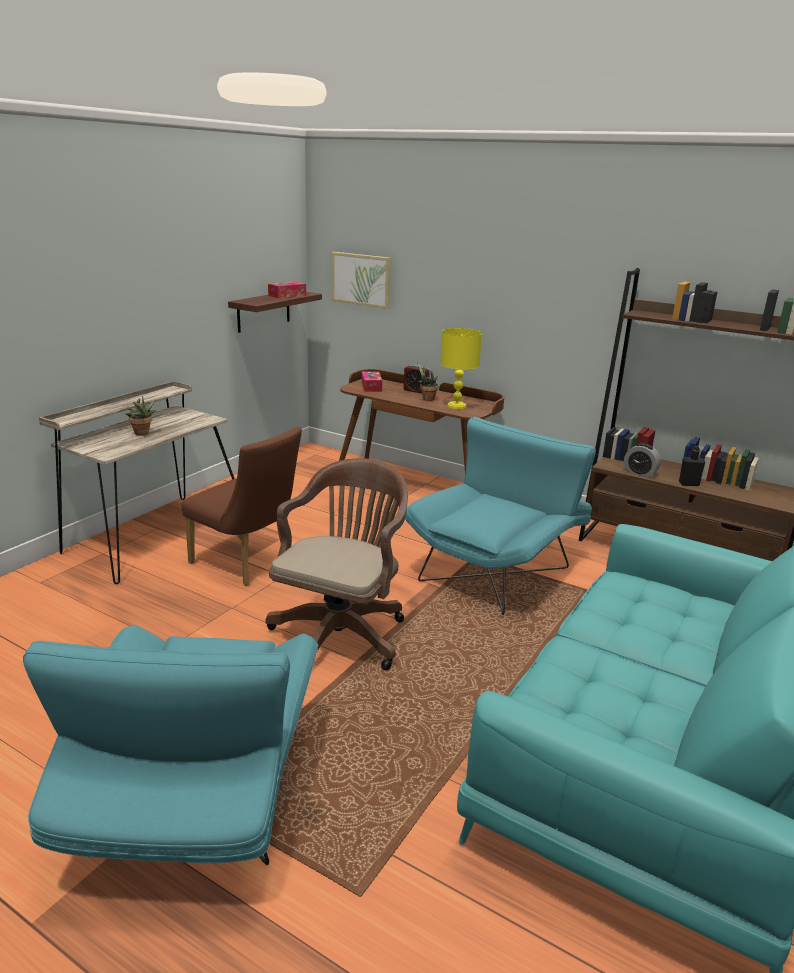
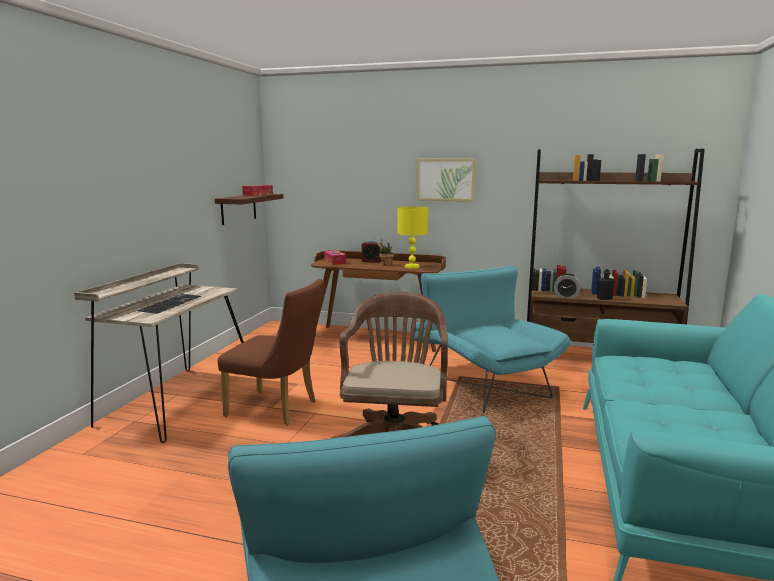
camera: 15 degrees left, 10 degrees down
(142, 434) = (170, 303): potted plant -> keyboard
(361, 279) = (314, 181): picture -> picture (445, 179)
(498, 568) = (482, 382): turquoise armchair -> turquoise armchair turned 45 degrees counterclockwise

